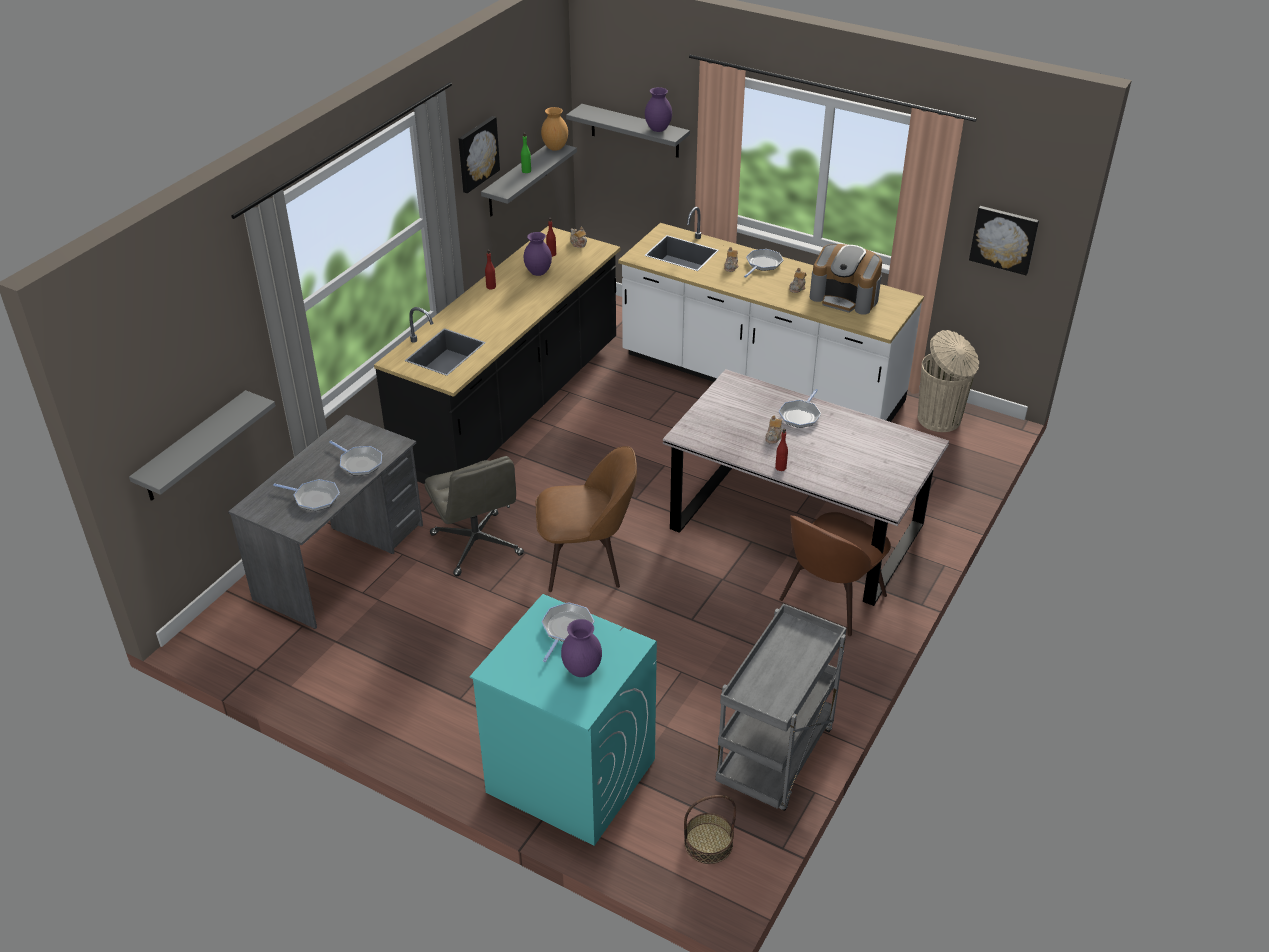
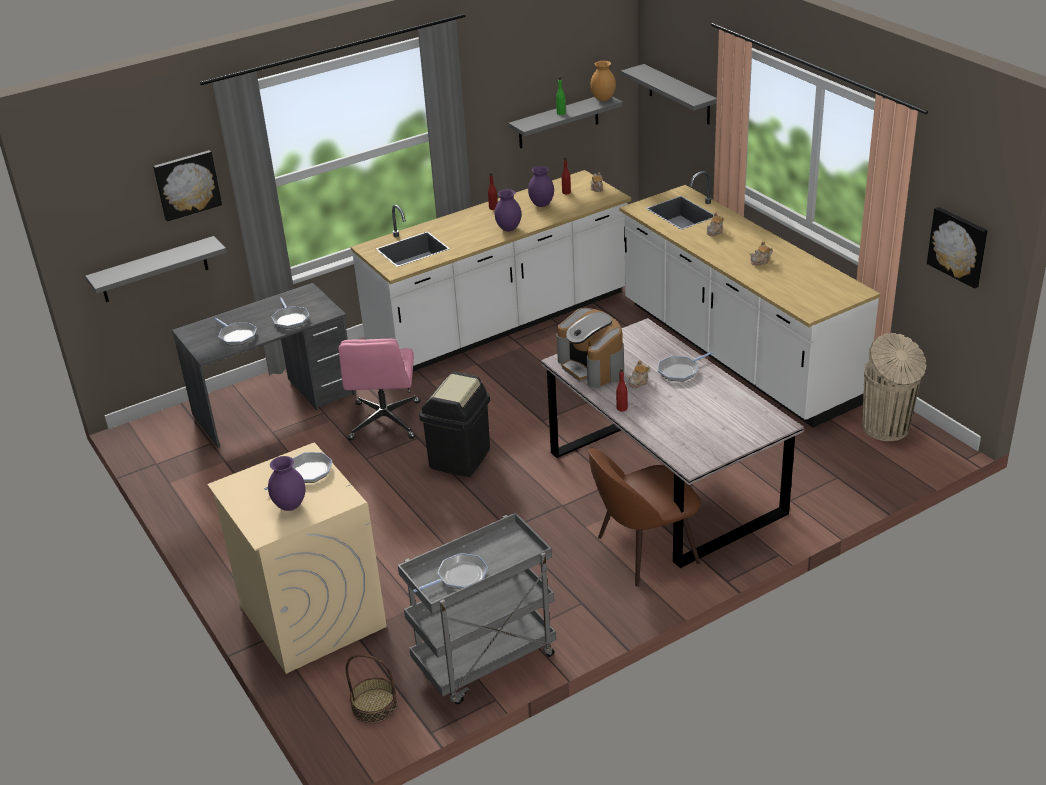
camera: 30 degrees right, 5 degrees down
(477, 153) = (505, 87): picture -> picture (187, 184)
(477, 545) = (385, 421): grey office chair -> pink office chair
(512, 406) = (501, 323): black counter -> white counter
(569, 775) = (311, 615): turquoise washing machine -> beige washing machine
(586, 561) = (460, 458): brown chair -> black trash can
(658, 130) = (688, 94): purple vase -> purple vase (508, 229)
(763, 264) = (747, 235): frying pan -> frying pan (459, 577)
(845, 297) = (799, 278): coffee machine -> coffee machine (592, 366)

